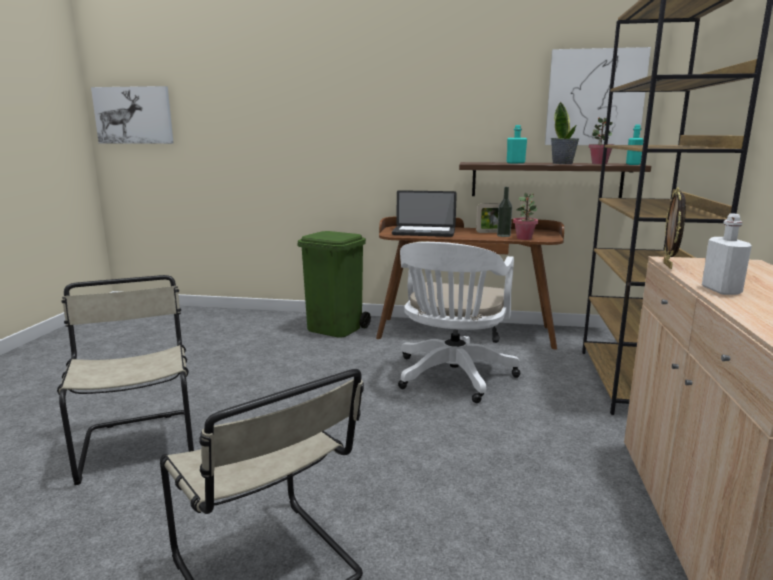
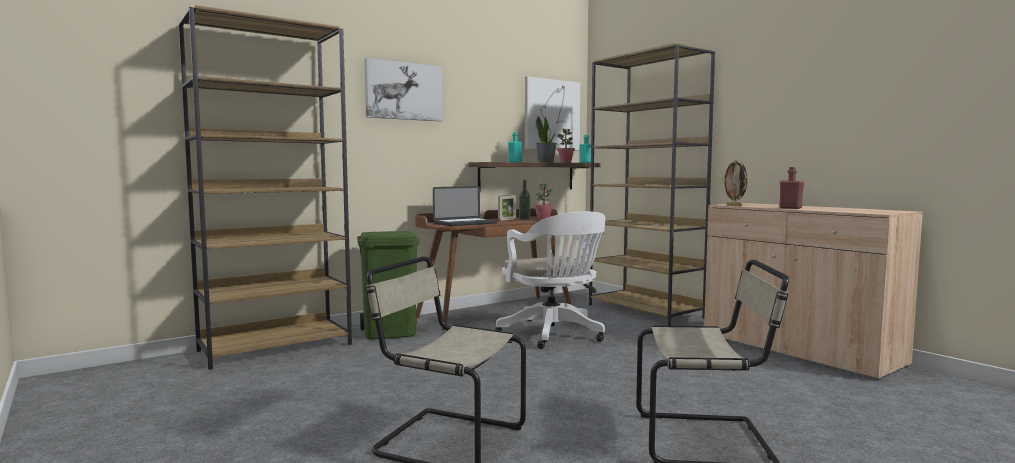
camera: 45 degrees left, 10 degrees down
(134, 115) = (86, 99): picture -> picture (403, 91)
(246, 319) = (276, 347): none -> brown bookcase
(721, 290) = (790, 208): white bottle -> red bottle

